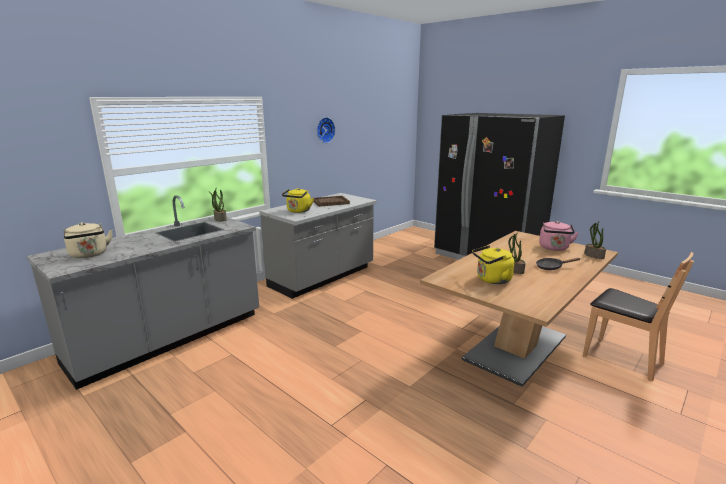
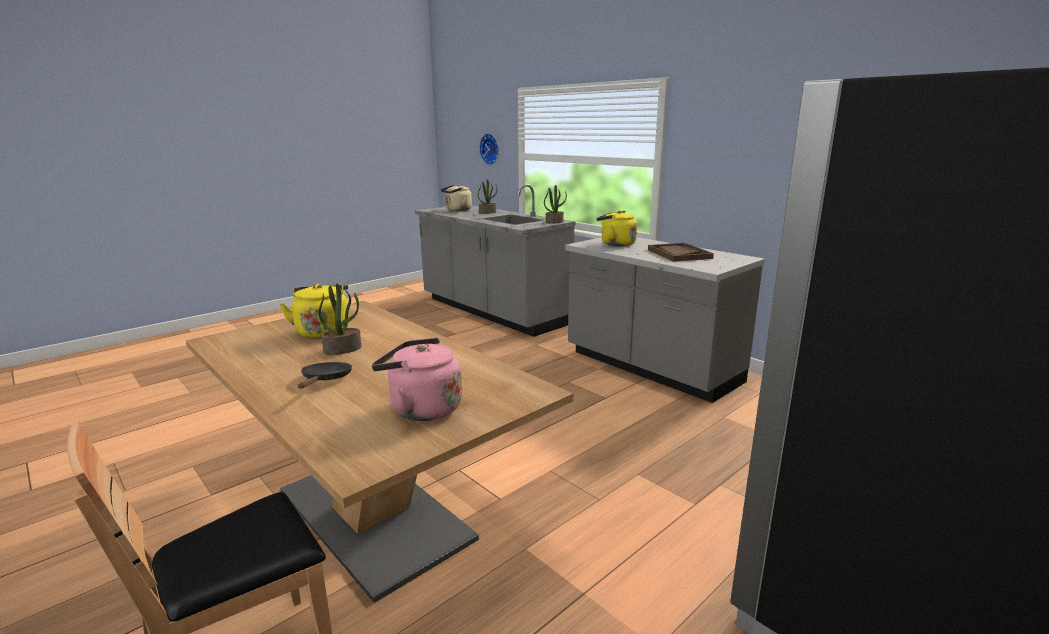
camera: 95 degrees right, 0 degrees up
(324, 130) = (780, 134): wall clock -> wall clock (490, 149)
(593, 255) = (344, 445): potted plant -> potted plant (487, 212)

